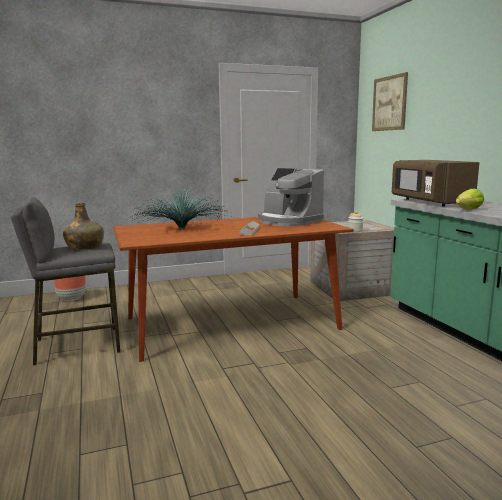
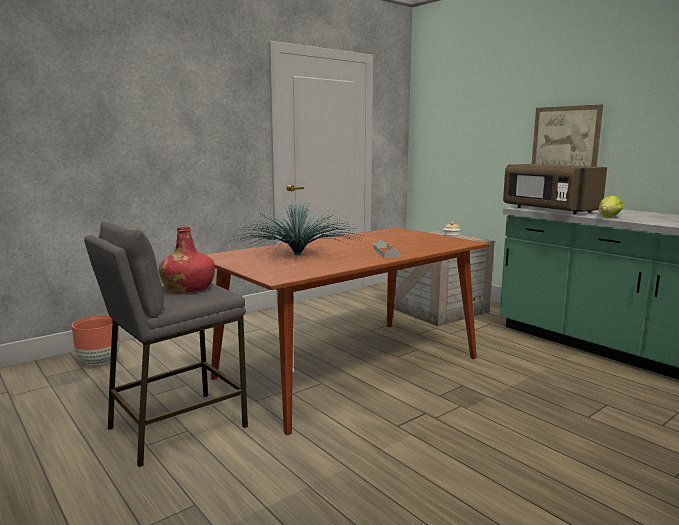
camera: 20 degrees left, 0 degrees up
(85, 247) = (188, 288): green bottle -> red bottle
(288, 221) = (402, 237): coffee machine -> none
(389, 103) = (457, 100): picture -> picture (565, 141)

